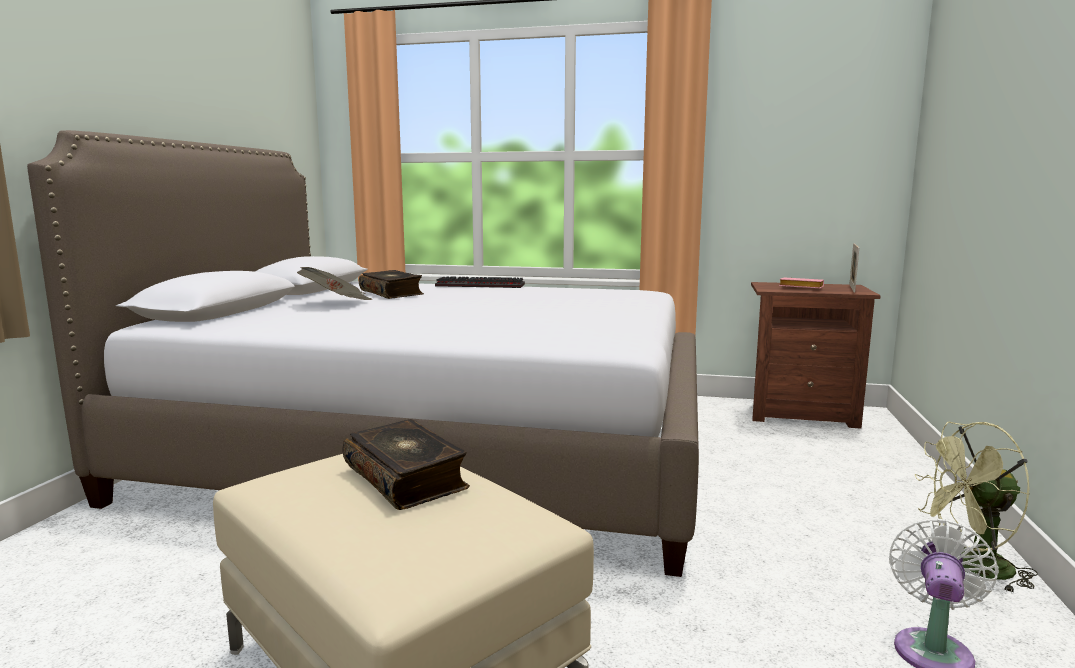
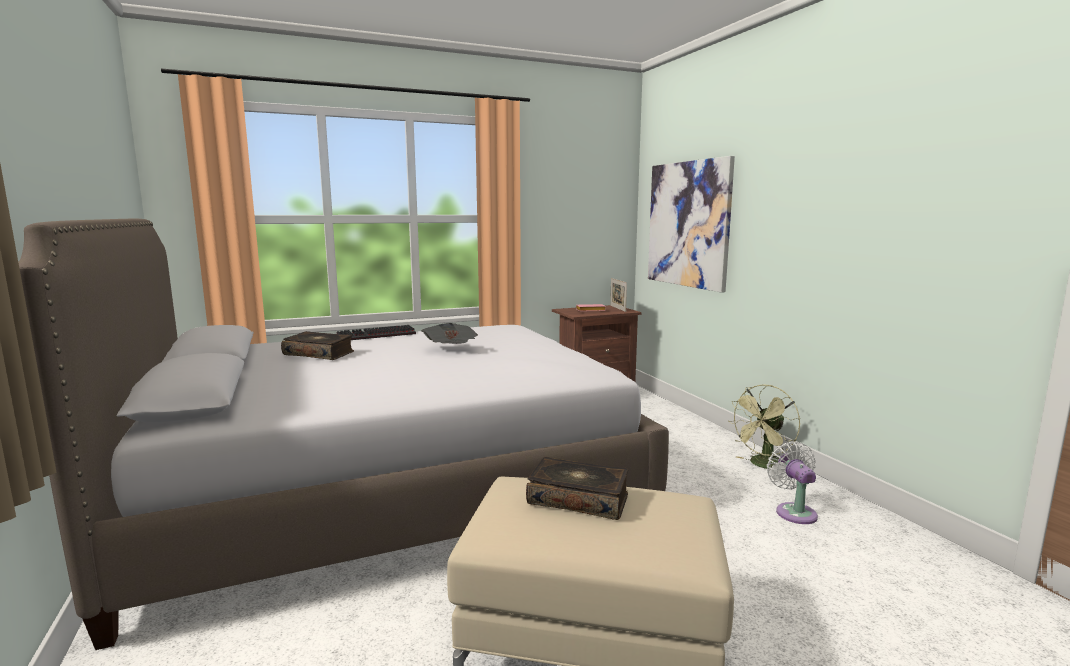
camera: 35 degrees left, 0 degrees up
(337, 303) = (300, 372): newspaper -> newspaper (451, 349)
(962, 151) = (688, 224): none -> picture

